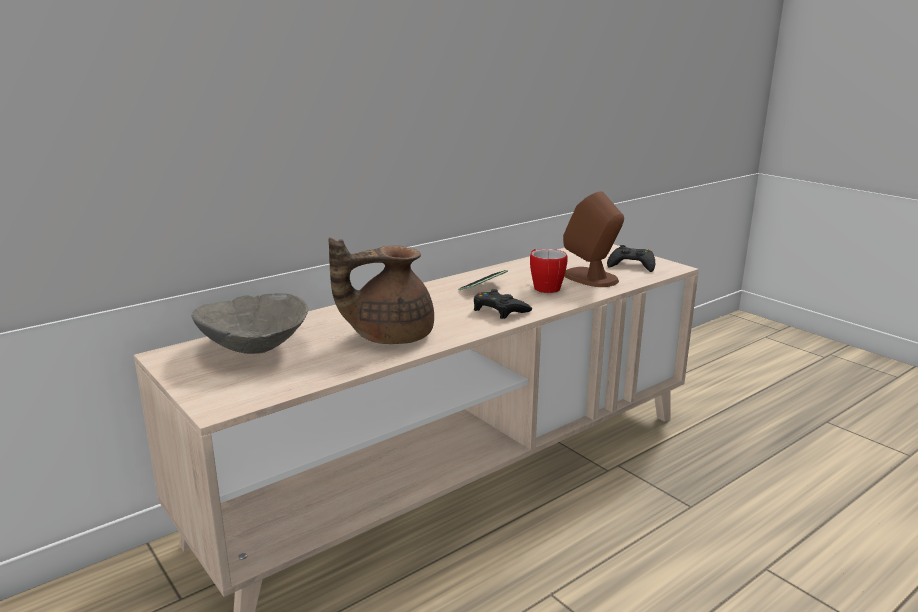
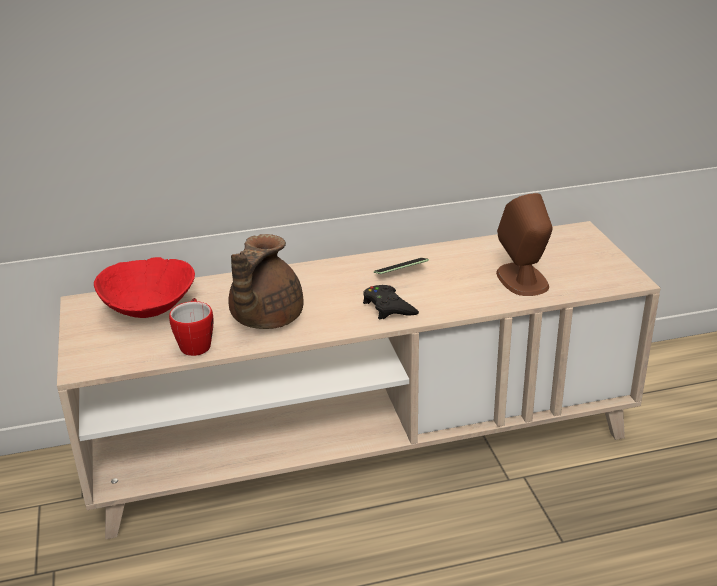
camera: 25 degrees right, 10 degrees up
(252, 348) = (148, 309): grey bowl -> red bowl
(389, 336) = (264, 319): brown teapot -> brown teapot turned 75 degrees counterclockwise
(543, 287) = (461, 283): mug -> mug (196, 343)
(632, 265) = (587, 268): black game controller -> none

